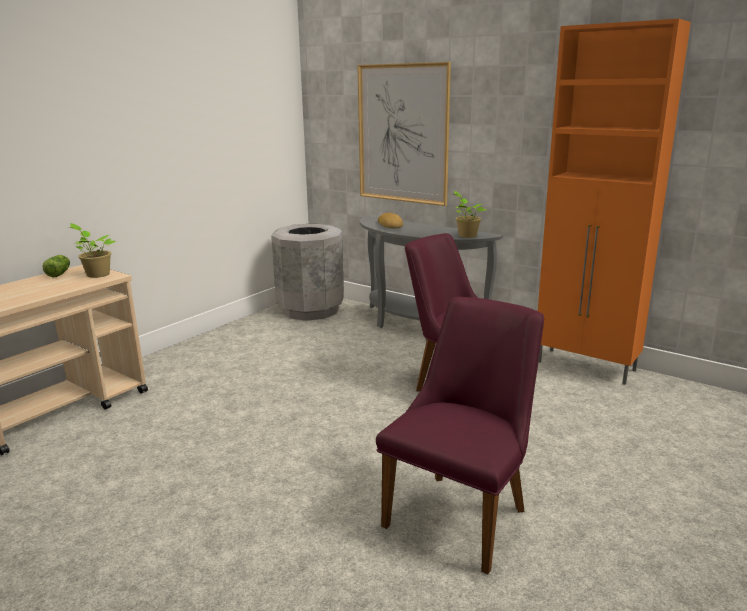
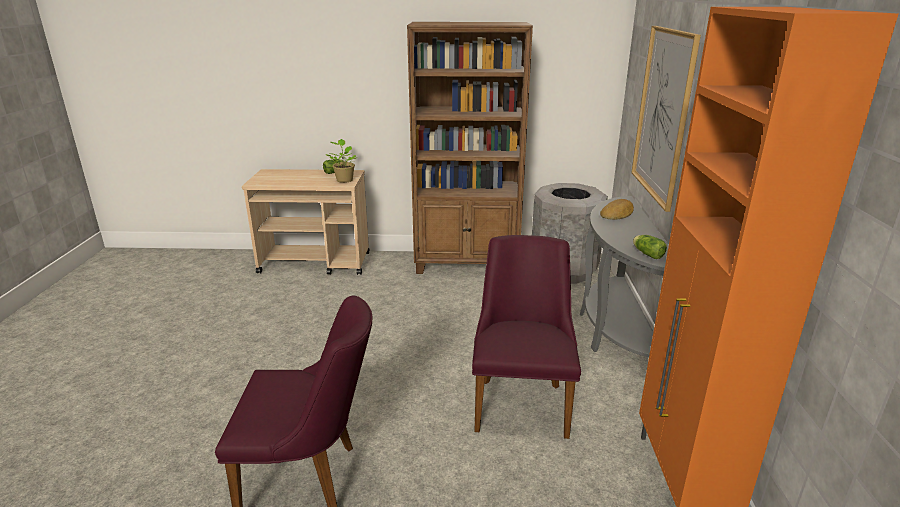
camera: 55 degrees right, 5 degrees up
(229, 338) = (467, 264): none -> brown bookcase
(466, 235) = (647, 254): potted plant -> lettuce

